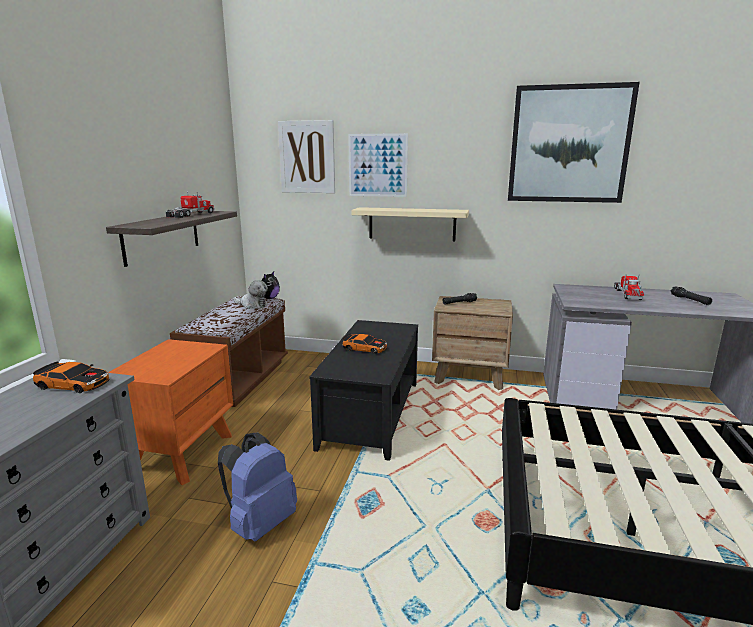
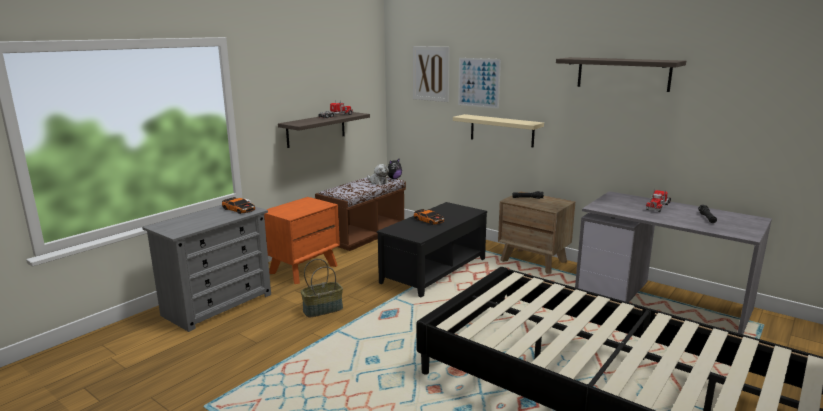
camera: 25 degrees right, 0 degrees up
(260, 523) = (323, 309): blue backpack -> basket
(569, 144) = (623, 74): picture -> shelf

